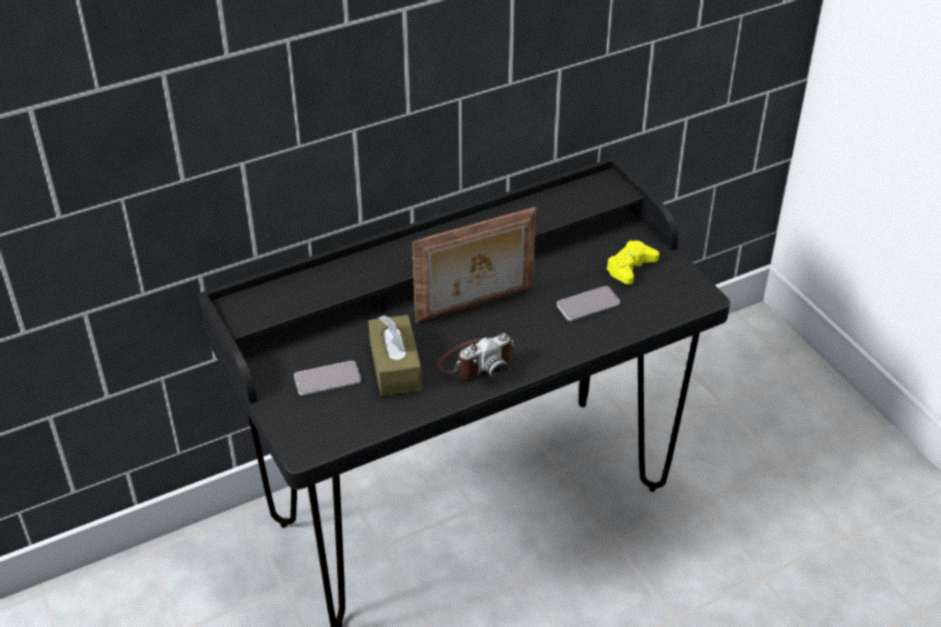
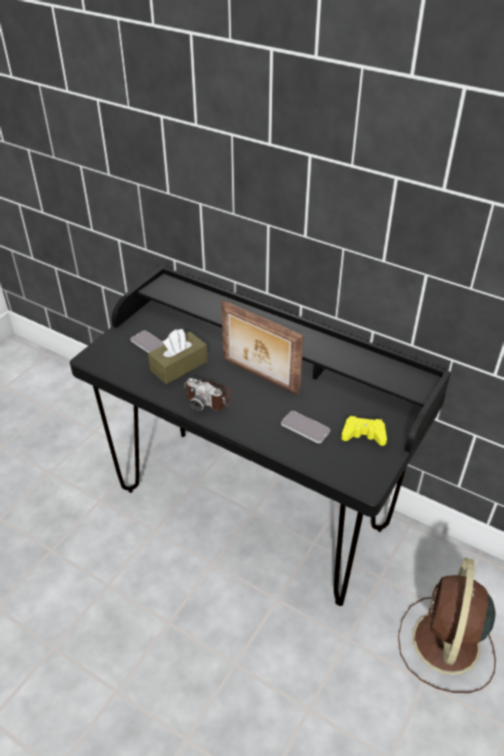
camera: 60 degrees right, 0 degrees up
(752, 428) = (445, 645): none -> brown fan

